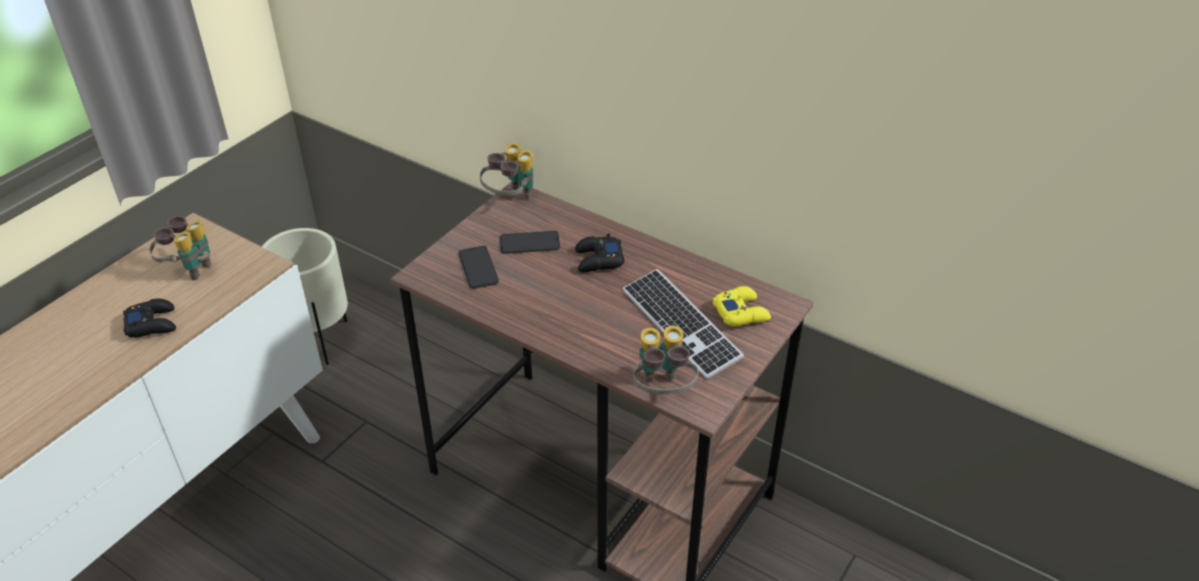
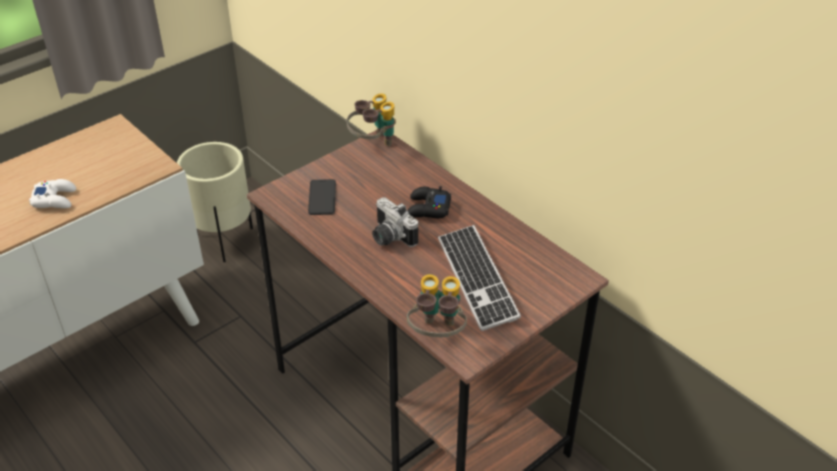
camera: 15 degrees right, 0 degrees up
(152, 324) = (55, 199): black game controller -> white game controller
(189, 268) = (100, 159): binoculars -> none
(530, 243) = (374, 184): phone -> none
(569, 298) = (389, 237): none -> camera
(741, 312) = (537, 277): yellow game controller -> none

